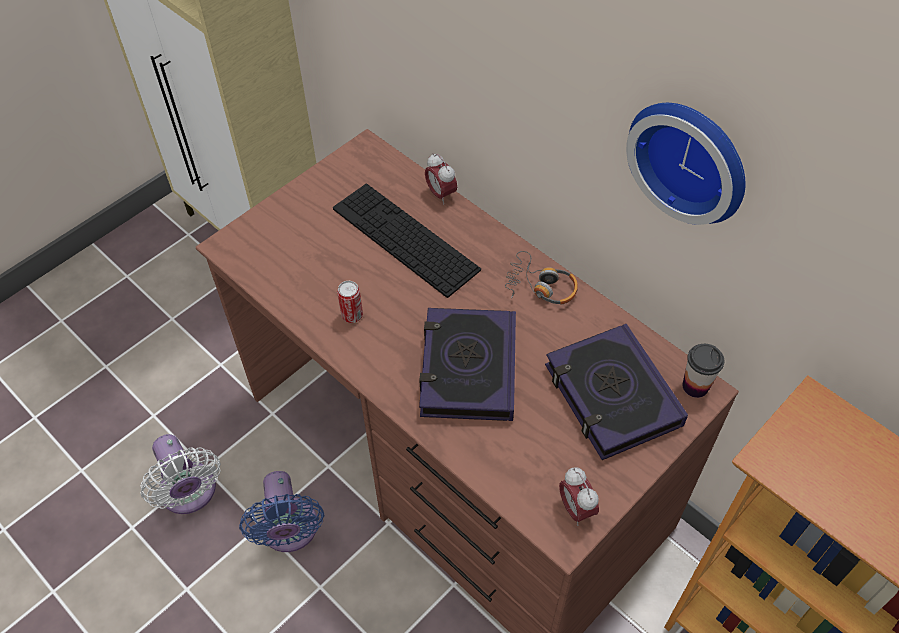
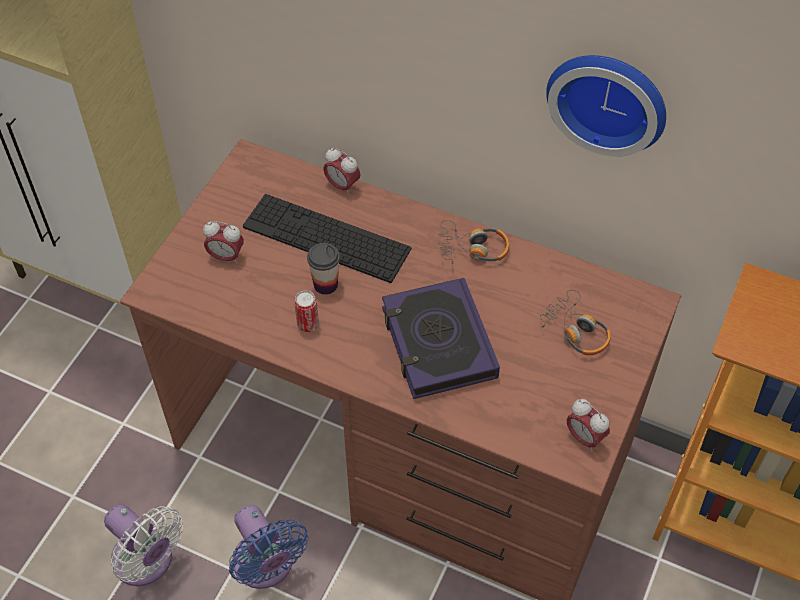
camera: 20 degrees left, 0 degrees up
(306, 232) = (226, 256): none -> alarm clock
(612, 396) = (575, 330): book -> headphones
(695, 386) = (643, 301): cup -> cup (325, 284)

